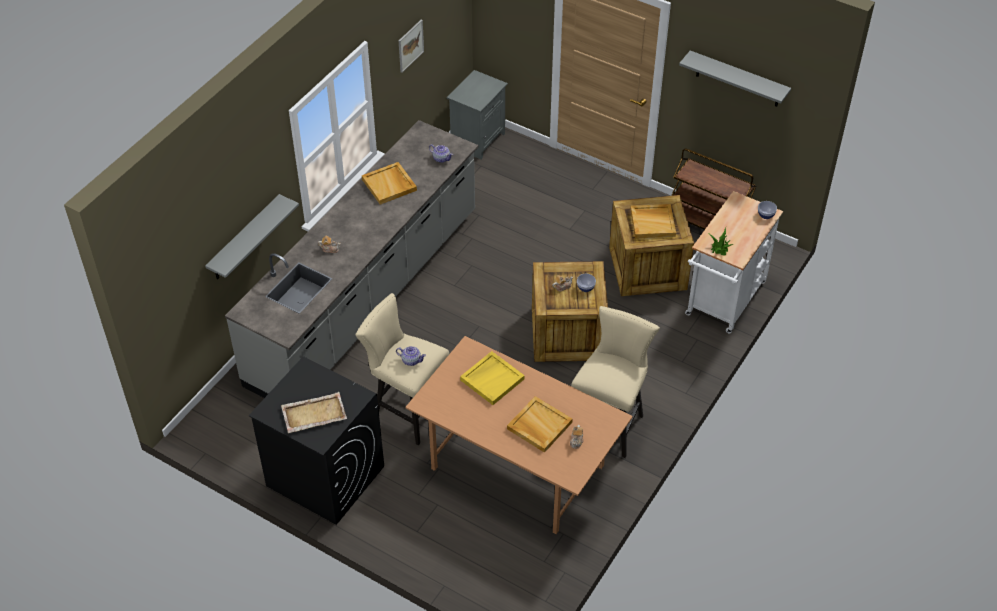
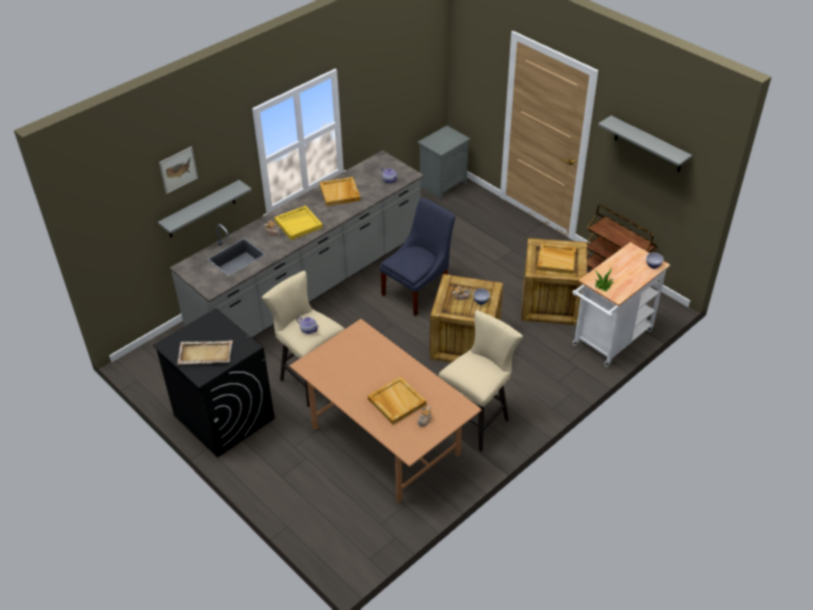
camera: 15 degrees right, 5 degrees down
(410, 45) = (382, 86): picture -> picture (178, 170)
(492, 379) = (370, 356): yellow tray -> yellow tray (298, 224)
(494, 280) = (418, 290): none -> blue chair

